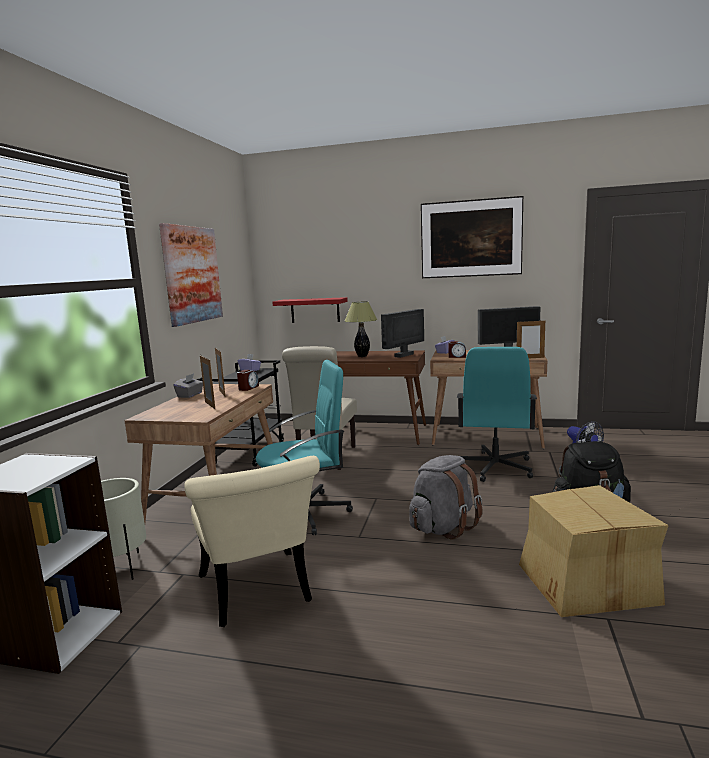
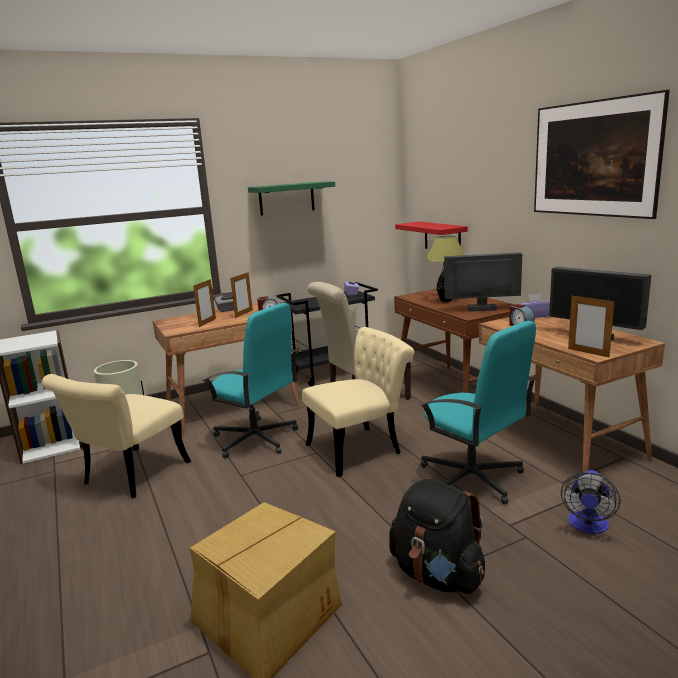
camera: 50 degrees right, 5 degrees up
(192, 274) = (286, 198): picture -> green shelf
(398, 482) = (361, 448): none -> beige chair
(443, 527) = (298, 503): grey backpack -> none
(494, 467) = (472, 479): turquoise office chair -> turquoise office chair turned 105 degrees counterclockwise

